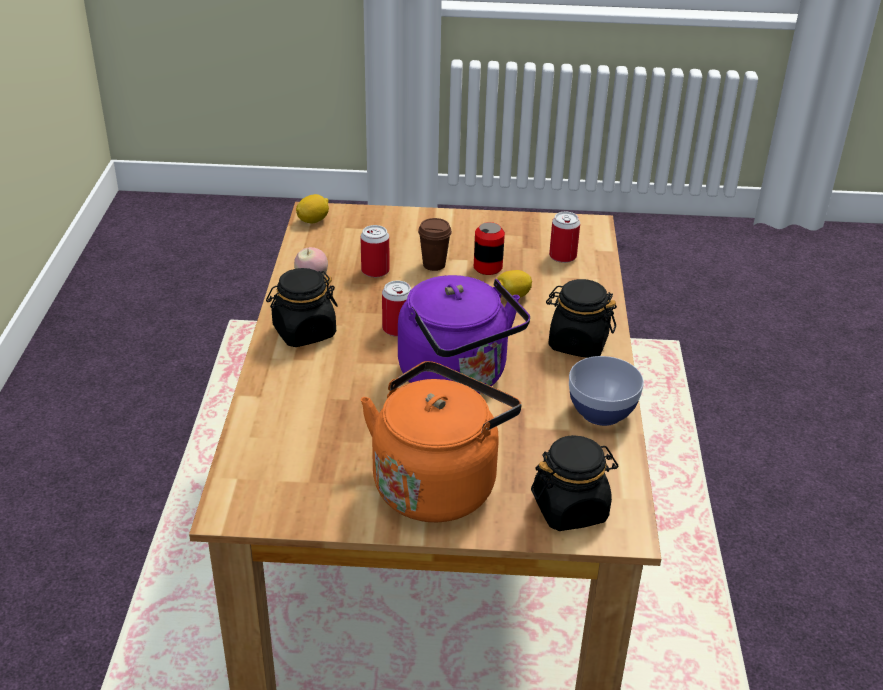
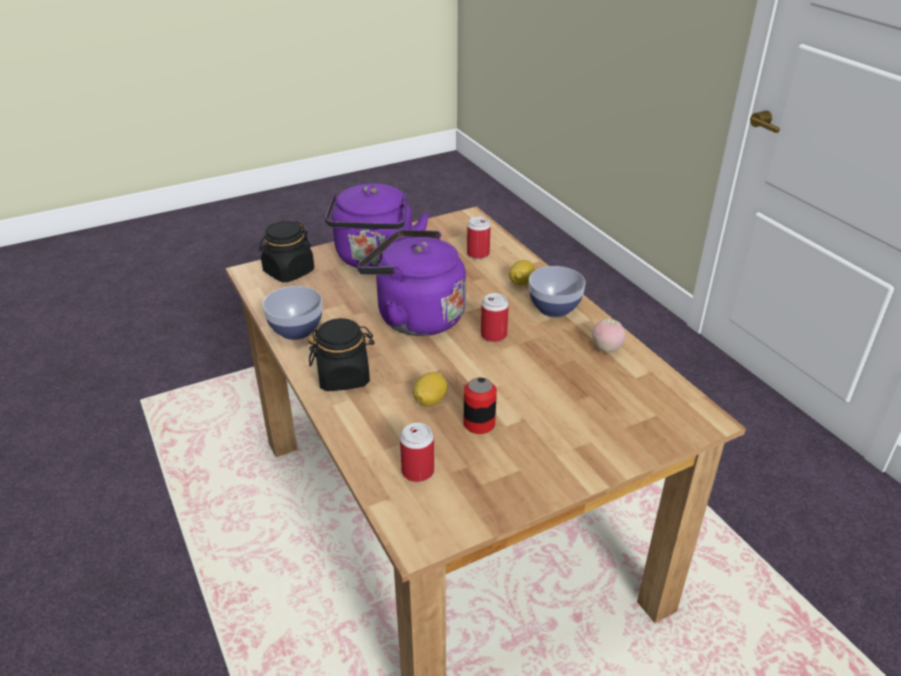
camera: 150 degrees right, 0 degrees up
(304, 332) = (554, 308): black jar -> bowl
(313, 220) = (693, 410): lemon -> lemon (521, 283)
(375, 271) = (570, 378): can -> can (478, 254)
(434, 265) = (529, 406): brown cup -> none
(437, 483) = (375, 259): orange kettle -> purple kettle

